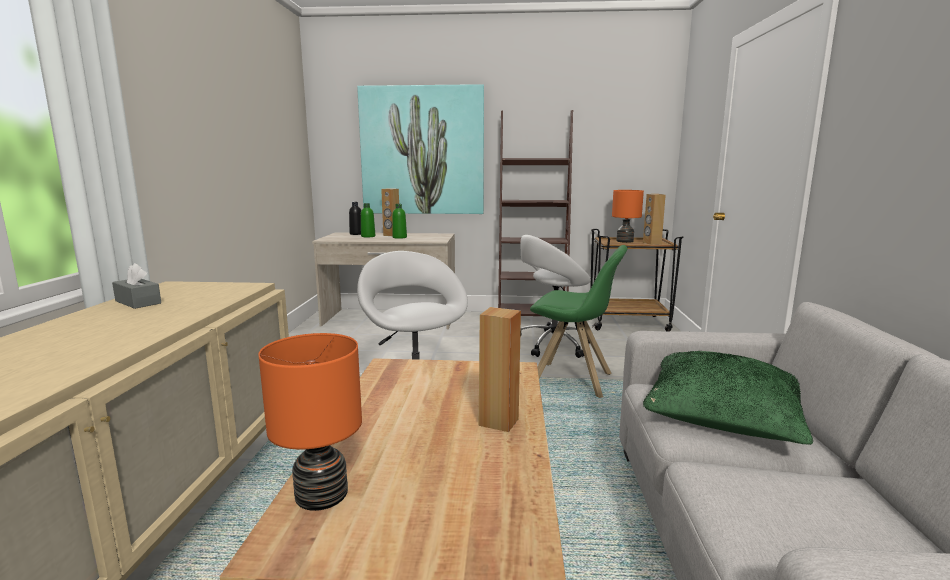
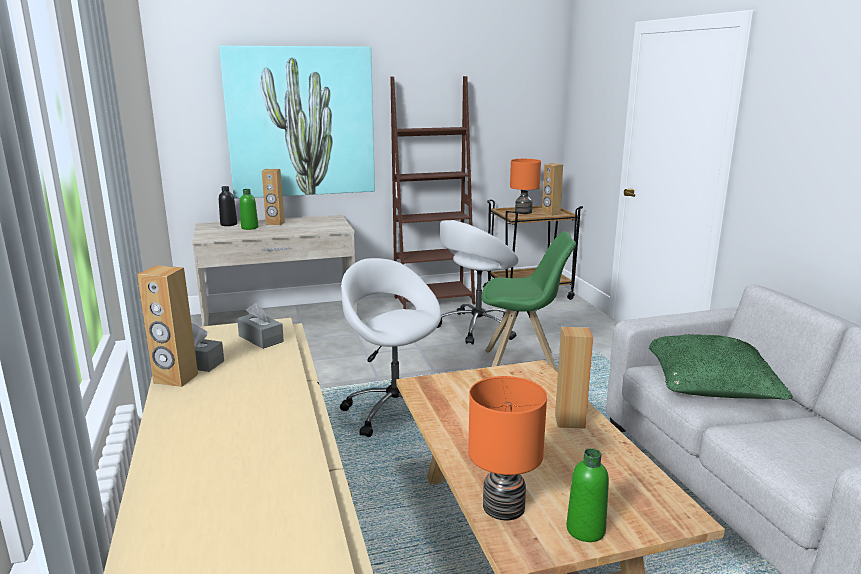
camera: 20 degrees left, 5 degrees up
(101, 310) = (175, 379): none -> brown speaker
(220, 293) = (261, 339): none -> grey tissue box
(399, 237) = (290, 226): green bottle -> green bottle (585, 530)

